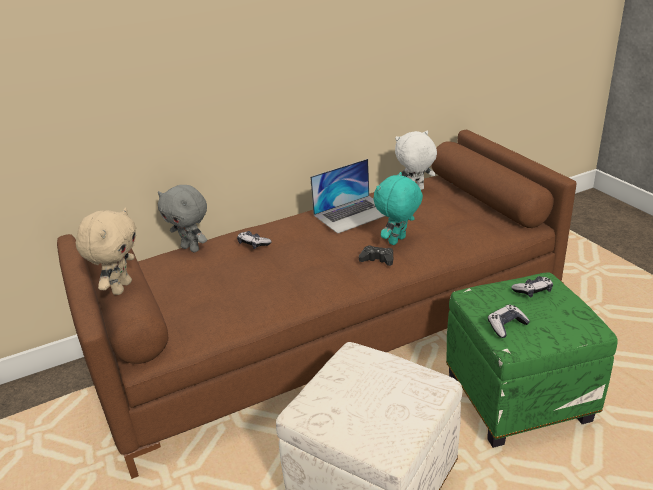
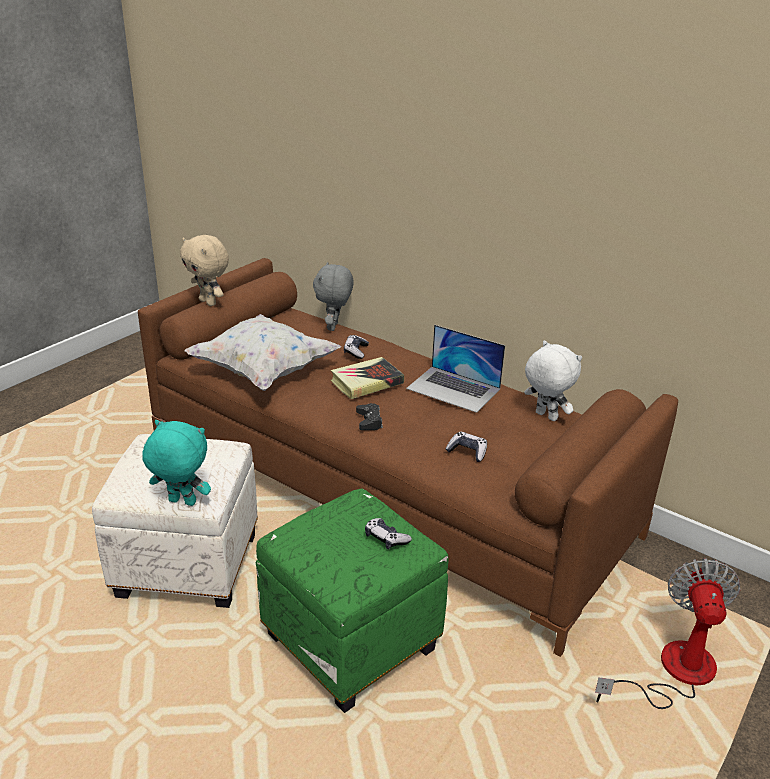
camera: 60 degrees right, 0 degrees up
(121, 288) = (209, 302): beige plush toy -> beige plush toy turned 60 degrees clockwise
(240, 303) = (263, 372): none -> white pillow
(312, 249) = (366, 382): none -> book
(398, 241) = (420, 428): turquoise plush toy -> turquoise plush toy (181, 503)
(506, 326) = (309, 528): game controller -> game controller (467, 452)
(582, 267) = (672, 672): none -> fan

